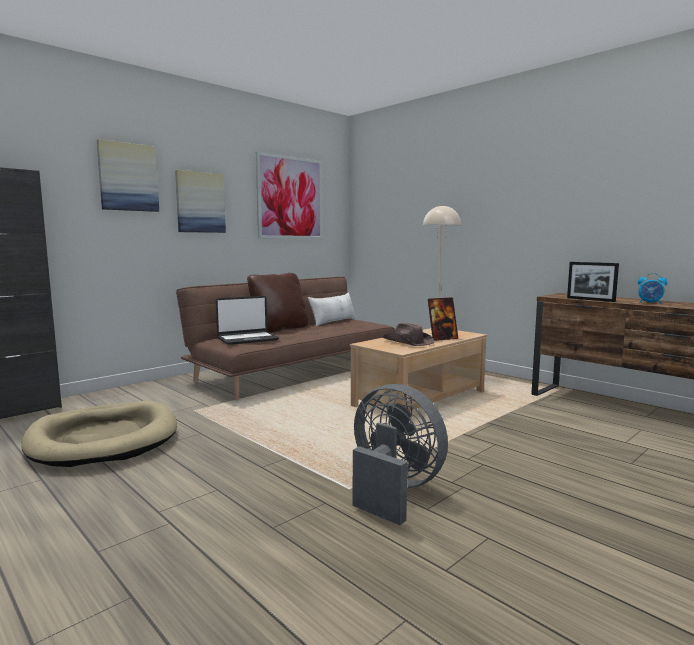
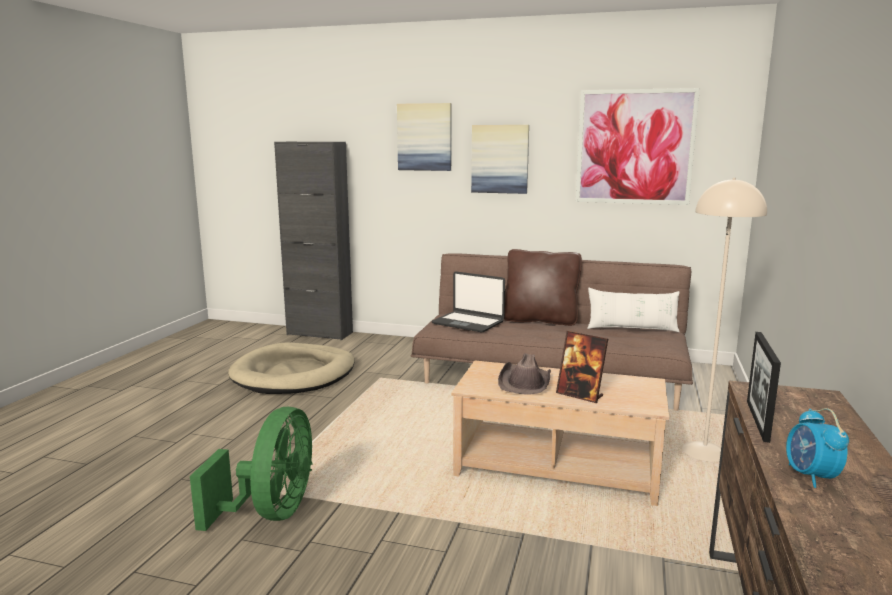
camera: 60 degrees right, 5 degrees up
(393, 490) = (271, 512): grey fan -> green fan

